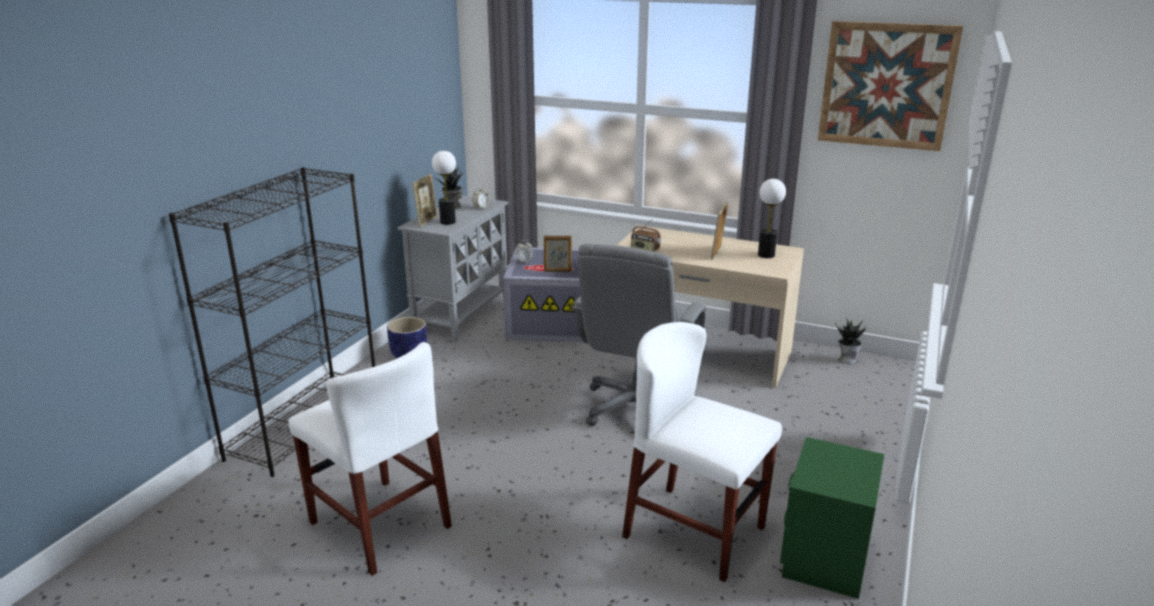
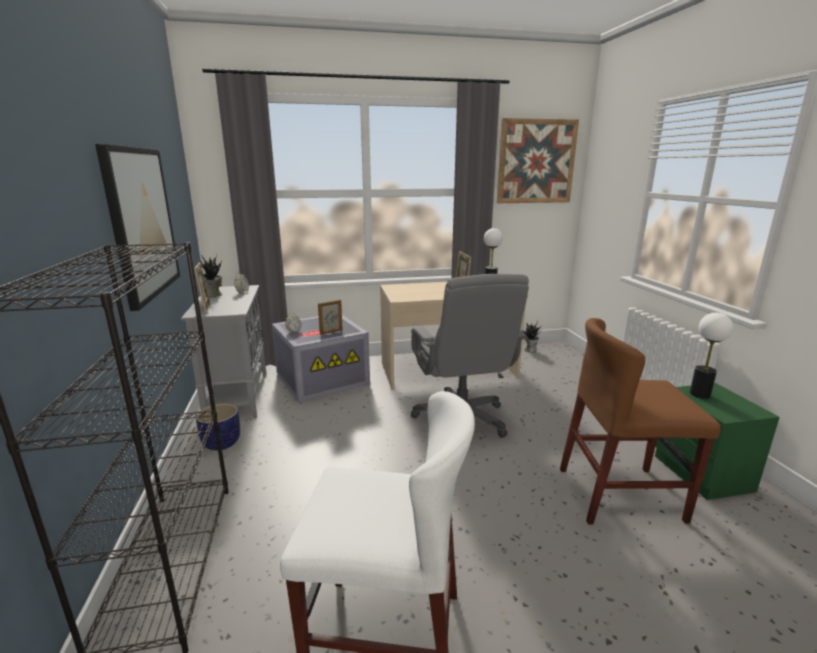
camera: 35 degrees left, 5 degrees down
(360, 140) = (141, 223): none -> picture
(448, 222) = (228, 305): table lamp -> table lamp (700, 394)
(645, 249) = (412, 296): radio -> none
(694, 532) = (620, 494): white chair -> brown chair

